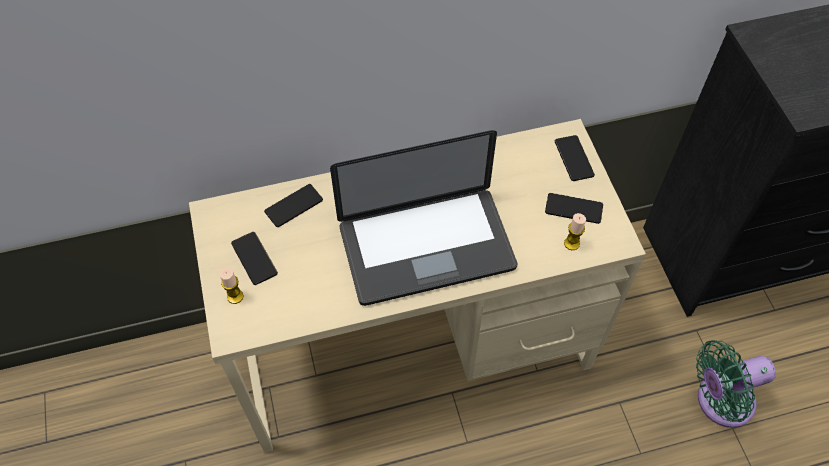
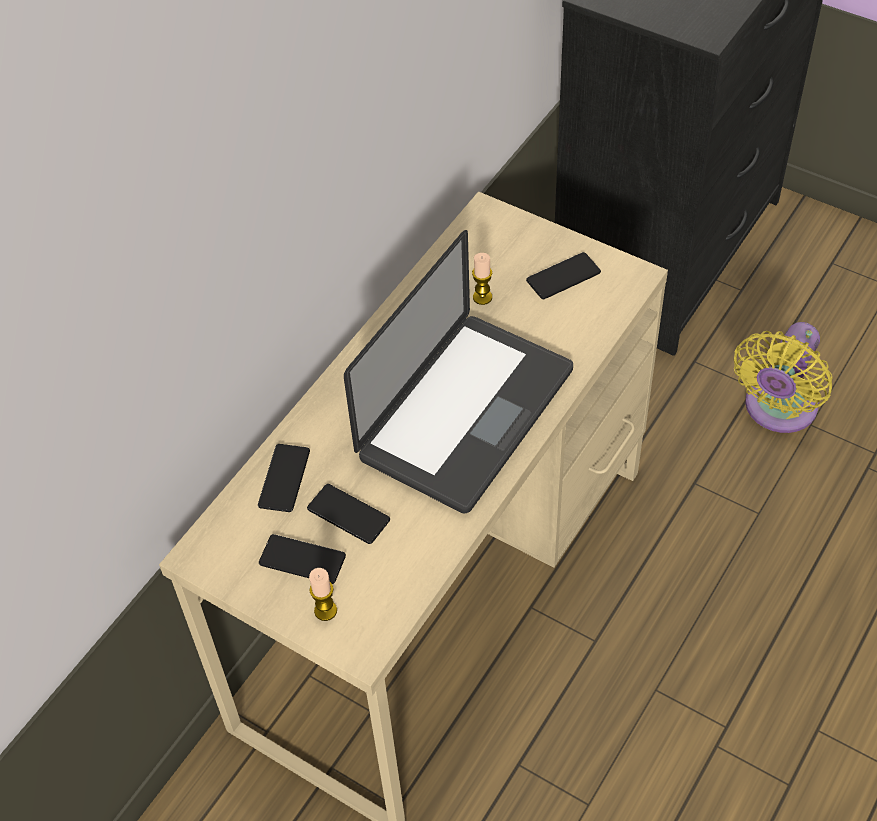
camera: 40 degrees left, 5 degrees down
(571, 243) = (595, 308): candle -> candle (482, 297)
(574, 158) = (513, 231): phone -> phone (348, 514)
(719, 401) = (777, 410): green fan -> yellow fan

